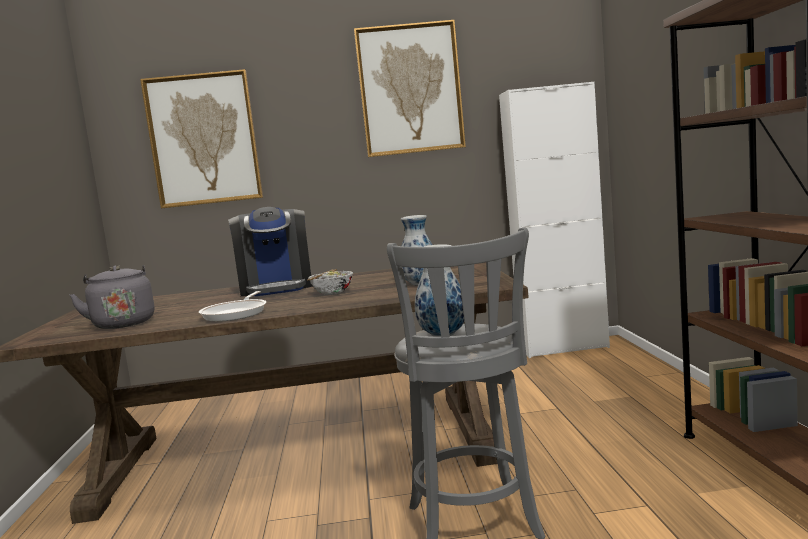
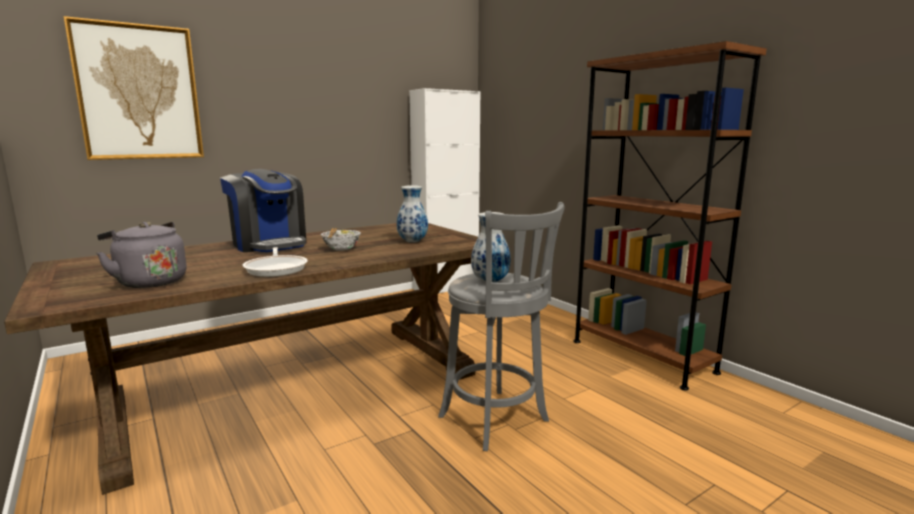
camera: 30 degrees left, 5 degrees up
(410, 89) = (341, 74): picture -> none

